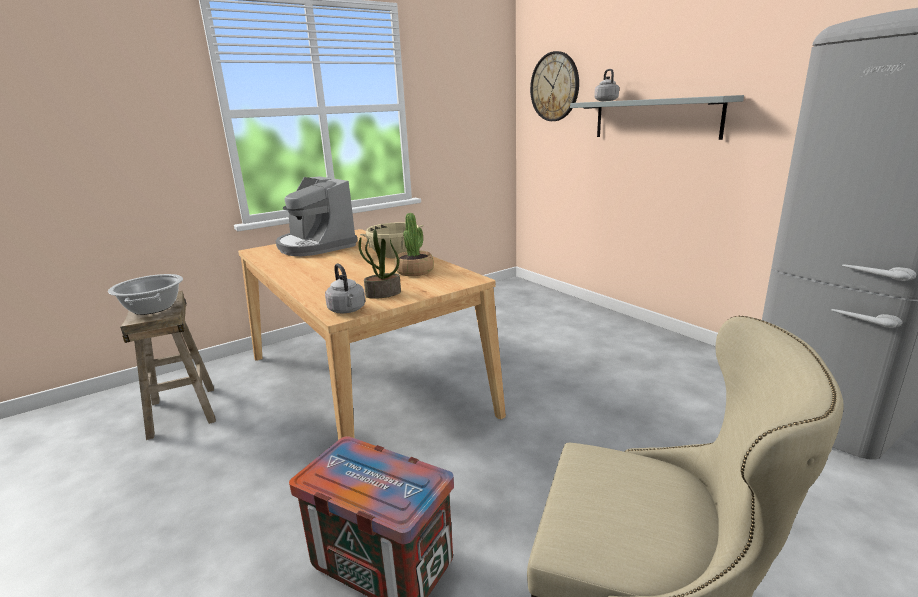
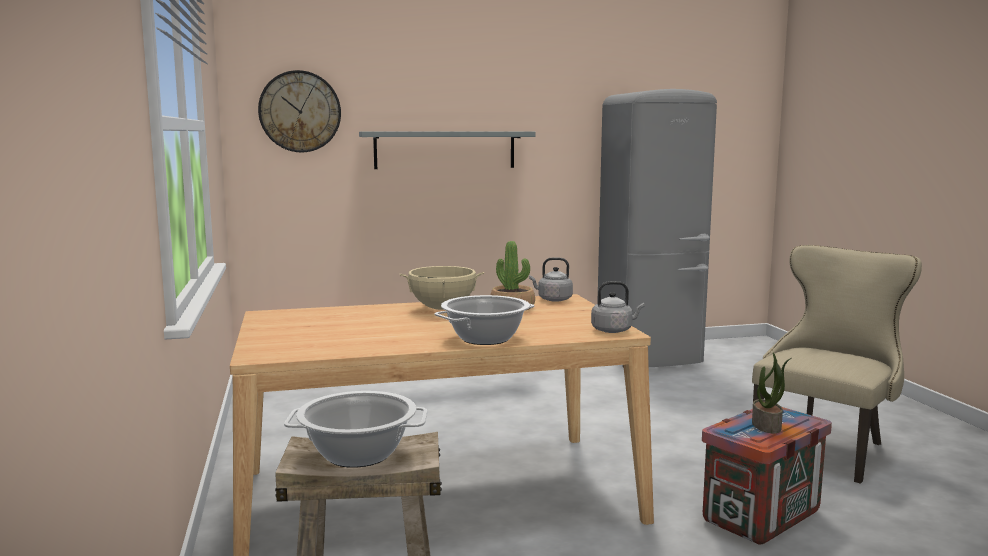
camera: 70 degrees left, 10 degrees down
(305, 281) = (485, 339): none -> cooking pot
(315, 246) = (308, 330): coffee machine -> none
(383, 294) = (577, 319): potted plant -> potted plant (767, 426)
(605, 101) = (396, 131): grey kettle -> grey kettle (553, 299)

